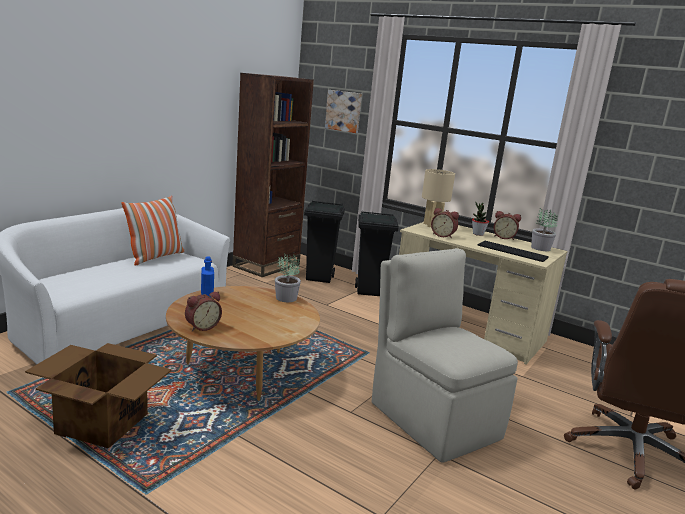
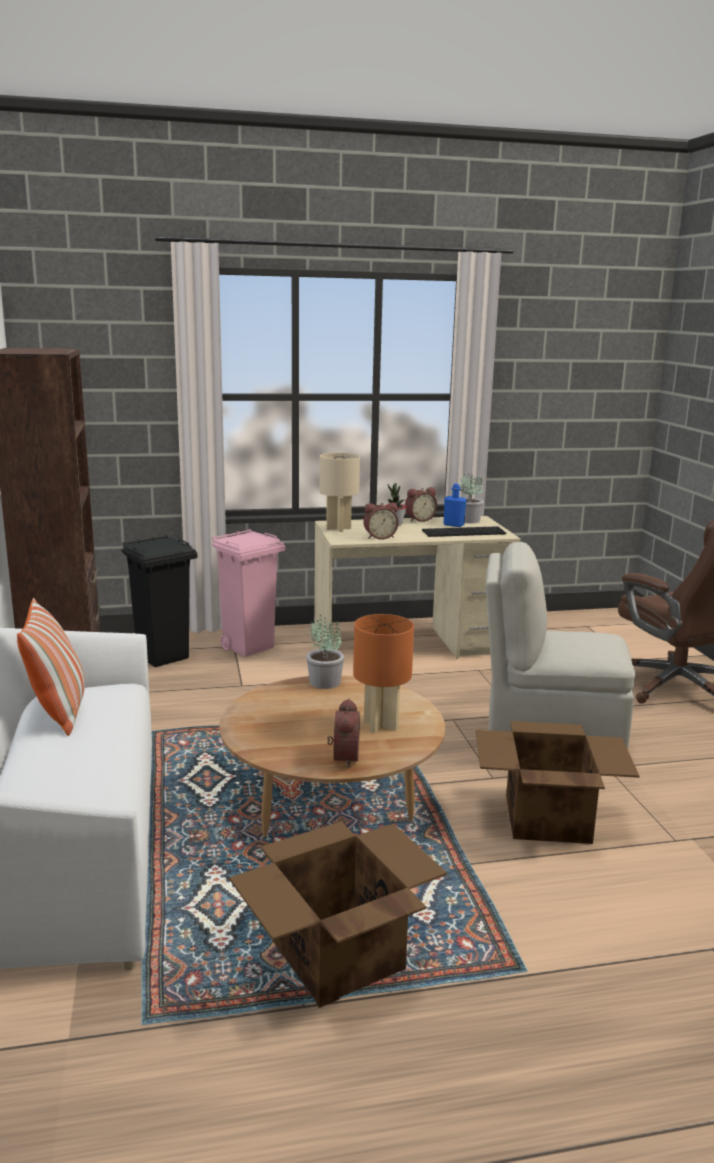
camera: 45 degrees left, 0 degrees up
(207, 294) = (245, 722): blue bottle -> blue bottle (453, 525)
(257, 325) = (380, 725): none -> orange table lamp
(330, 448) = (545, 818): none -> cardboard box
(344, 111) = (117, 391): picture -> none
(370, 291) = (249, 647): black trash can -> pink trash can

